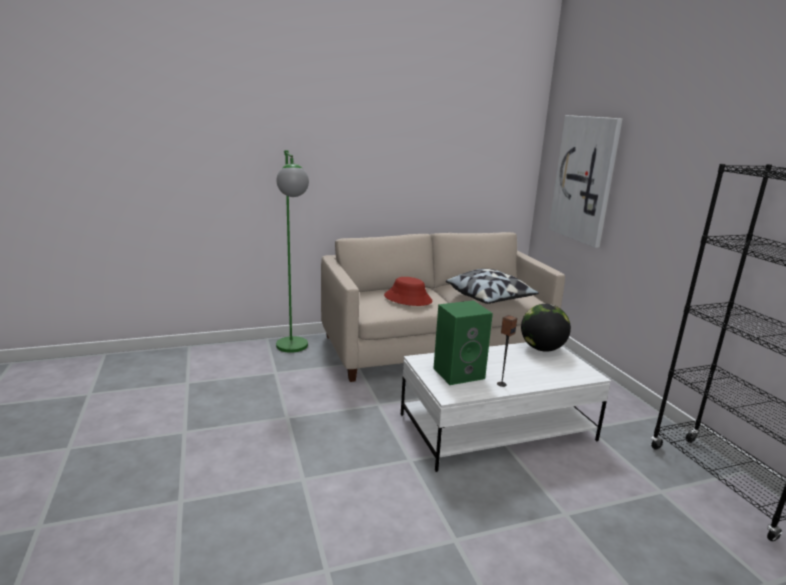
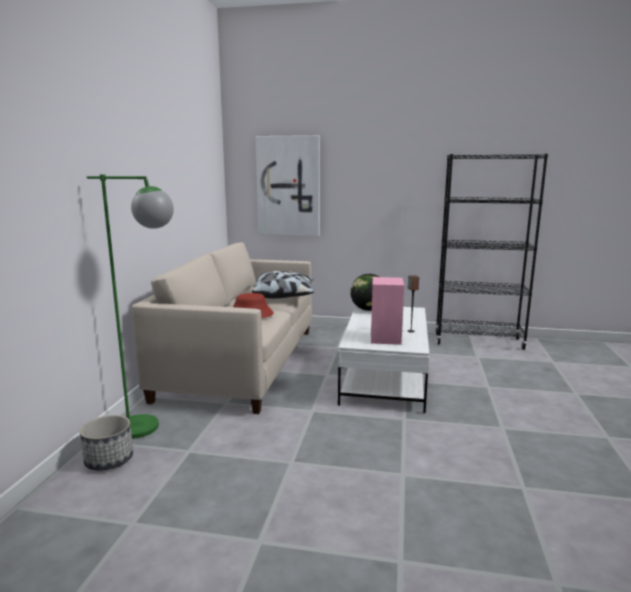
camera: 60 degrees left, 5 degrees down
(248, 351) = (109, 460): none -> planter
(459, 373) = (384, 337): green speaker -> pink speaker

